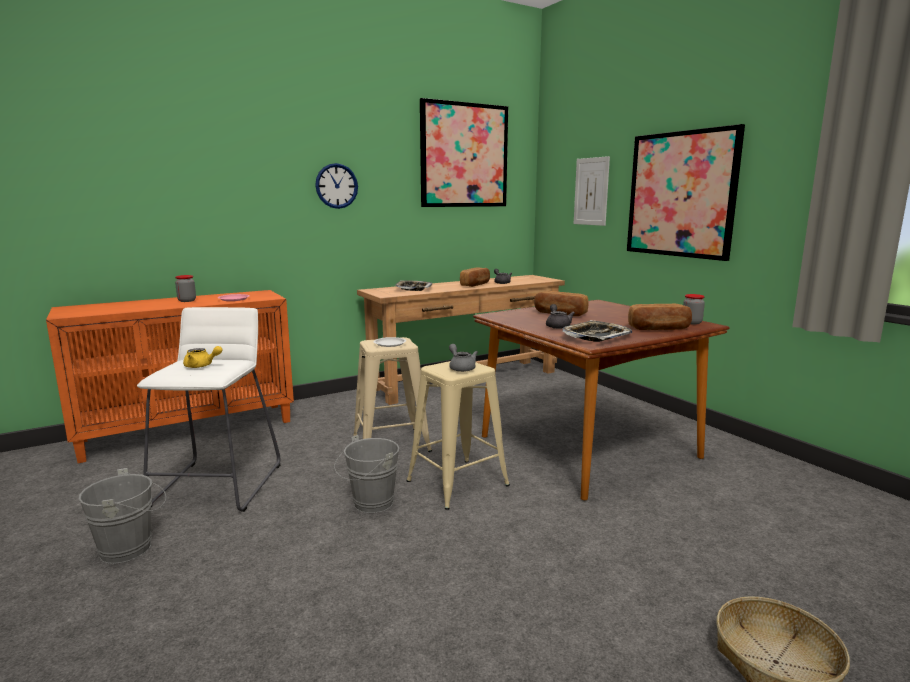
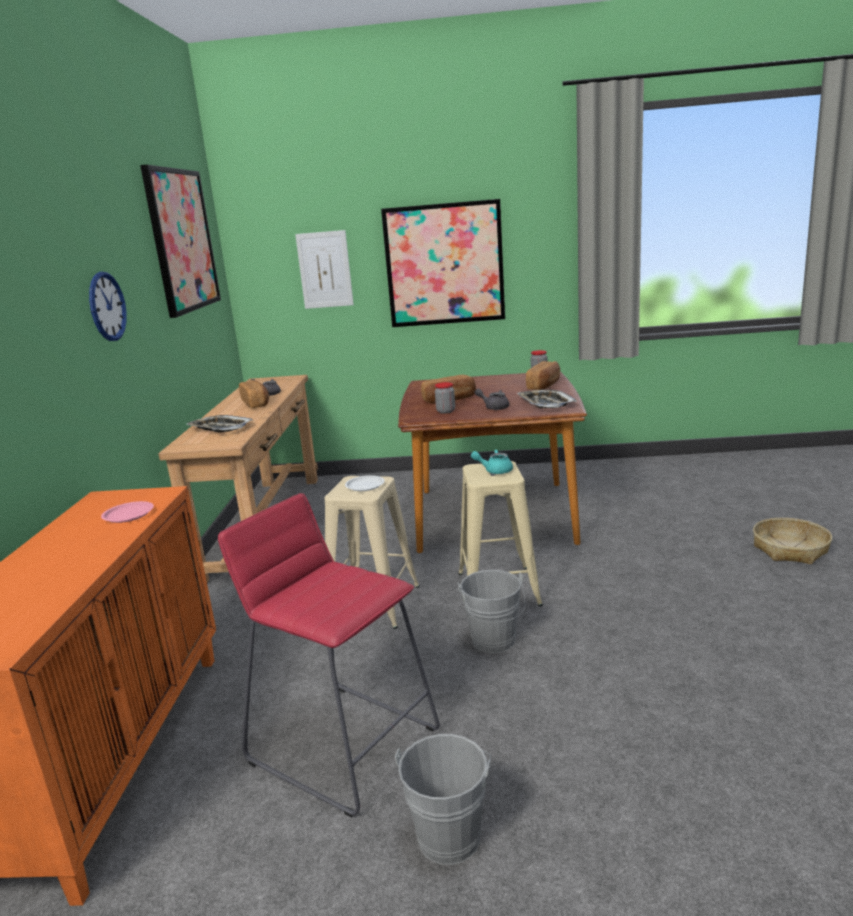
camera: 55 degrees left, 5 degrees up
(187, 301) = (68, 547): jar -> jar (445, 411)
(201, 366) = (326, 589): yellow teapot -> none
(217, 485) = (344, 744): white stool -> red stool
(461, 367) = (494, 470): grey teapot -> turquoise teapot

